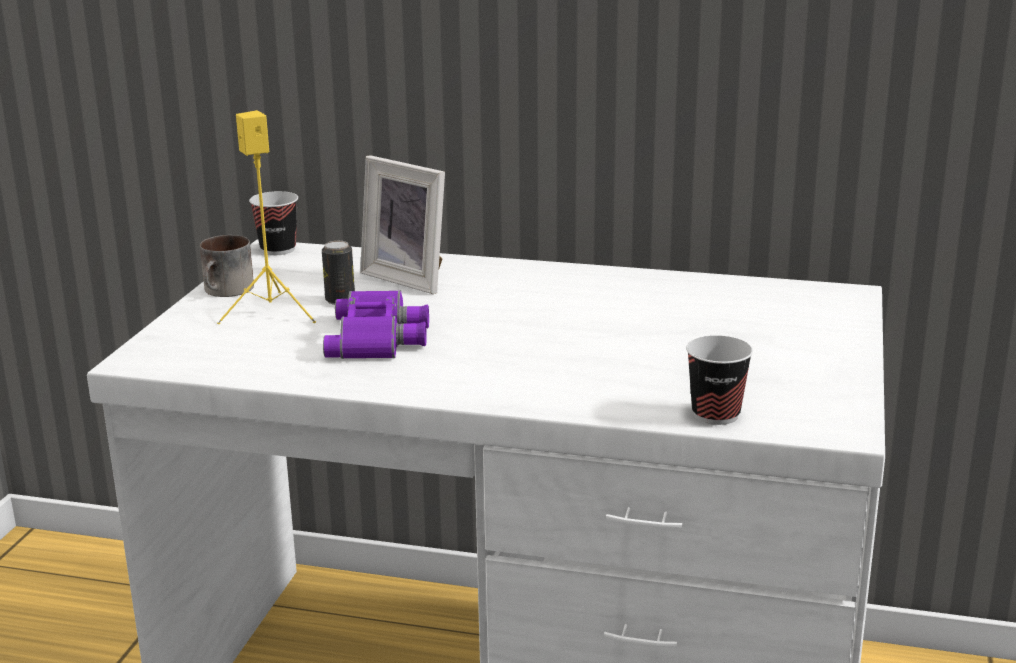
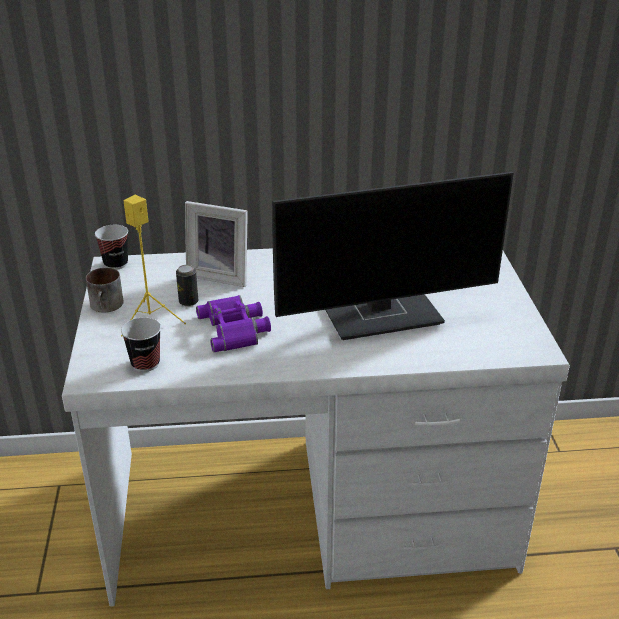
camera: 20 degrees left, 10 degrees up
(617, 351) = (383, 314): none -> monitor
(715, 414) = (467, 352): cup -> cup (145, 363)

